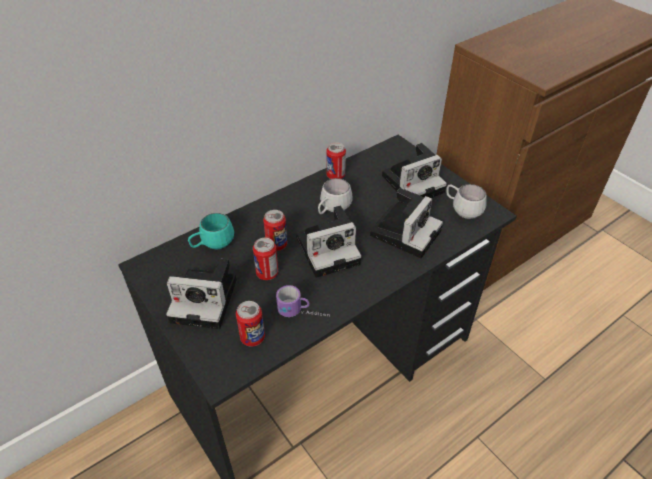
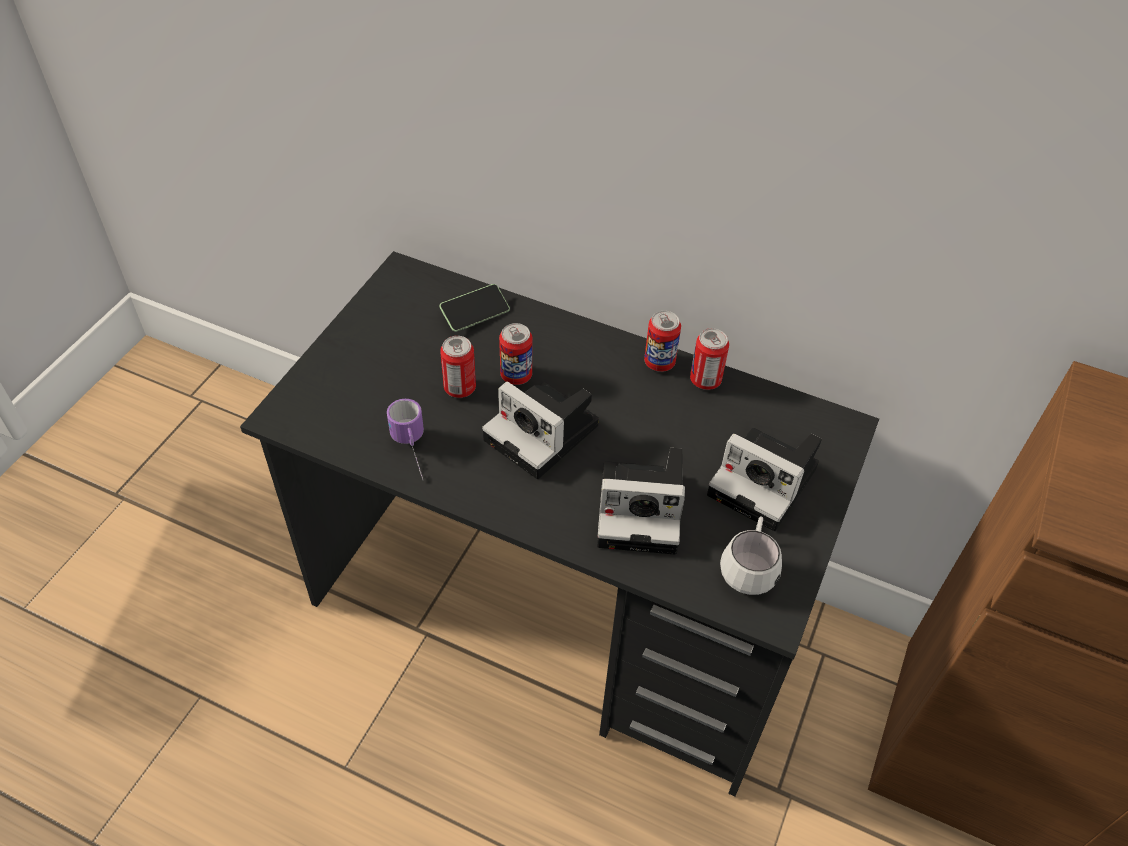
camera: 60 degrees right, 5 degrees up
(207, 300) = (384, 352): camera -> none
(212, 245) = (475, 315): turquoise mug -> phone
(252, 337) = (349, 419): can -> can (659, 362)
(332, 210) = (627, 405): white mug -> none

